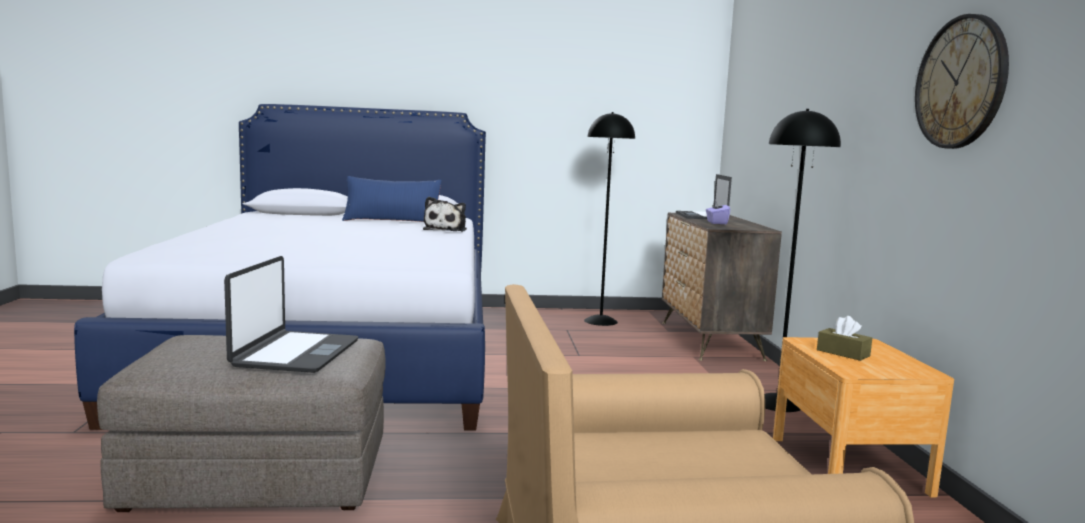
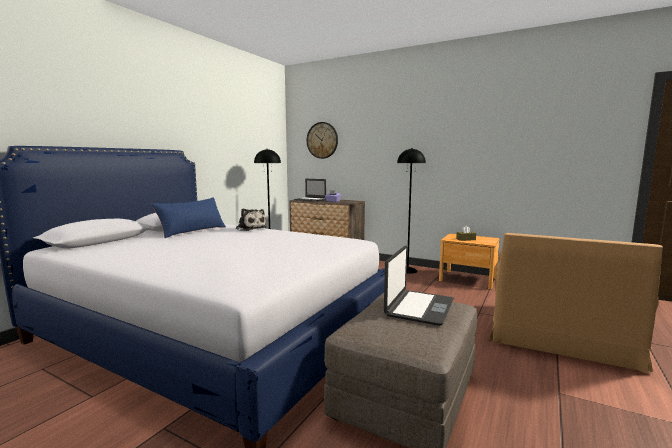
camera: 55 degrees left, 0 degrees up
(295, 353) = (419, 308): laptop -> laptop turned 75 degrees clockwise
(961, 82) = (481, 139): wall clock -> wall clock (322, 140)

